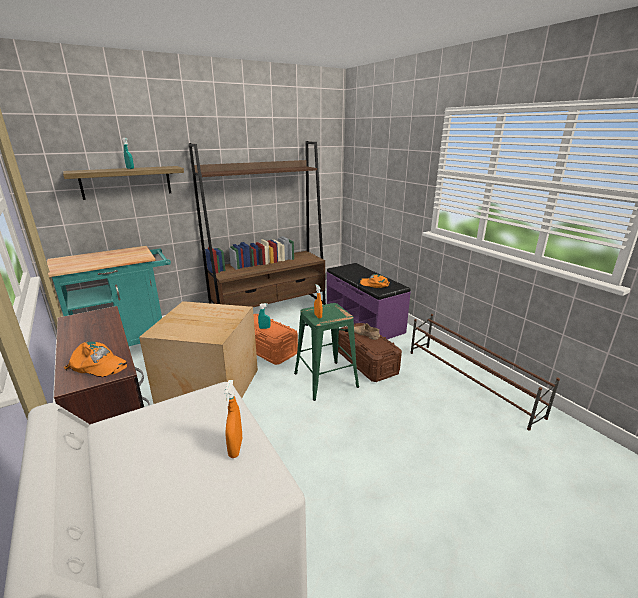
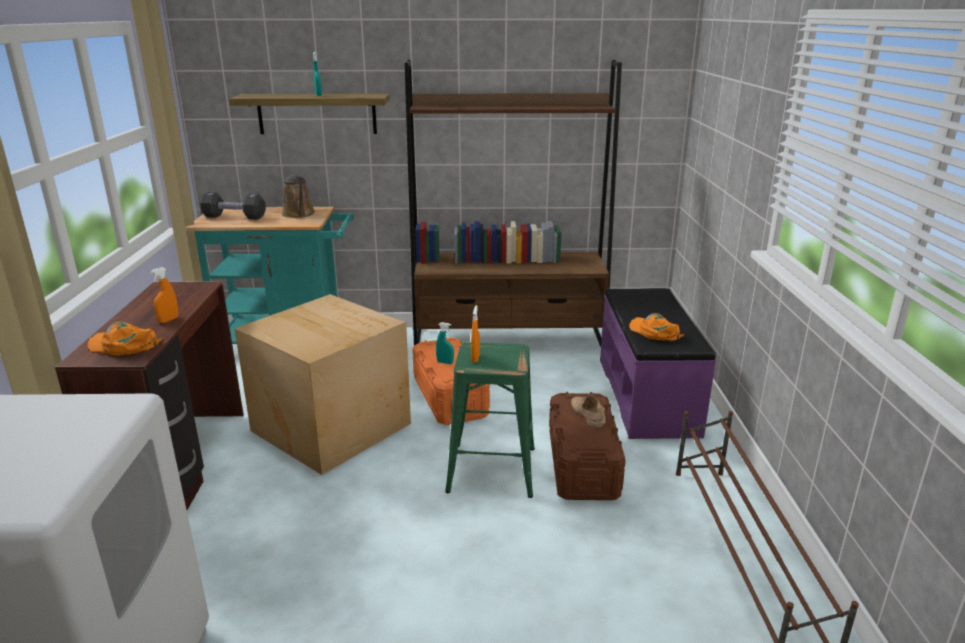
camera: 30 degrees right, 0 degrees up
(78, 262) = (234, 217): none -> black dumbbell
(98, 365) = (124, 346): orange cap -> orange cap turned 150 degrees clockwise
(128, 253) = (299, 214): none -> brown watering can
(235, 448) = (62, 462): orange spray bottle -> orange spray bottle (168, 320)

